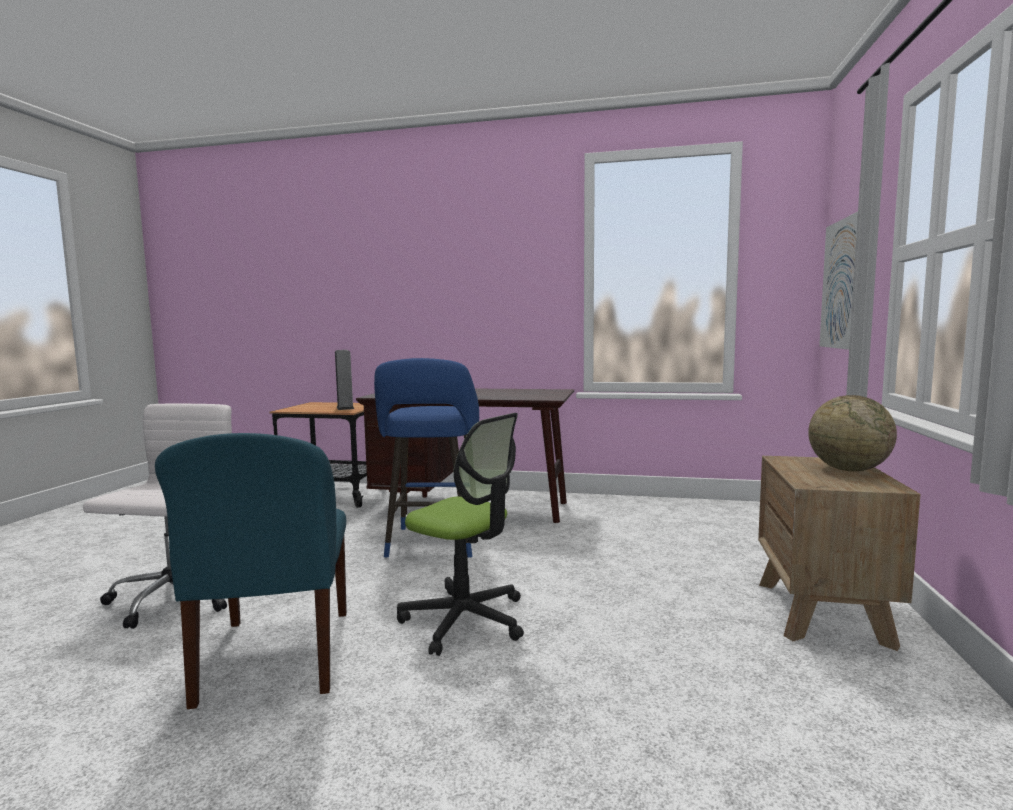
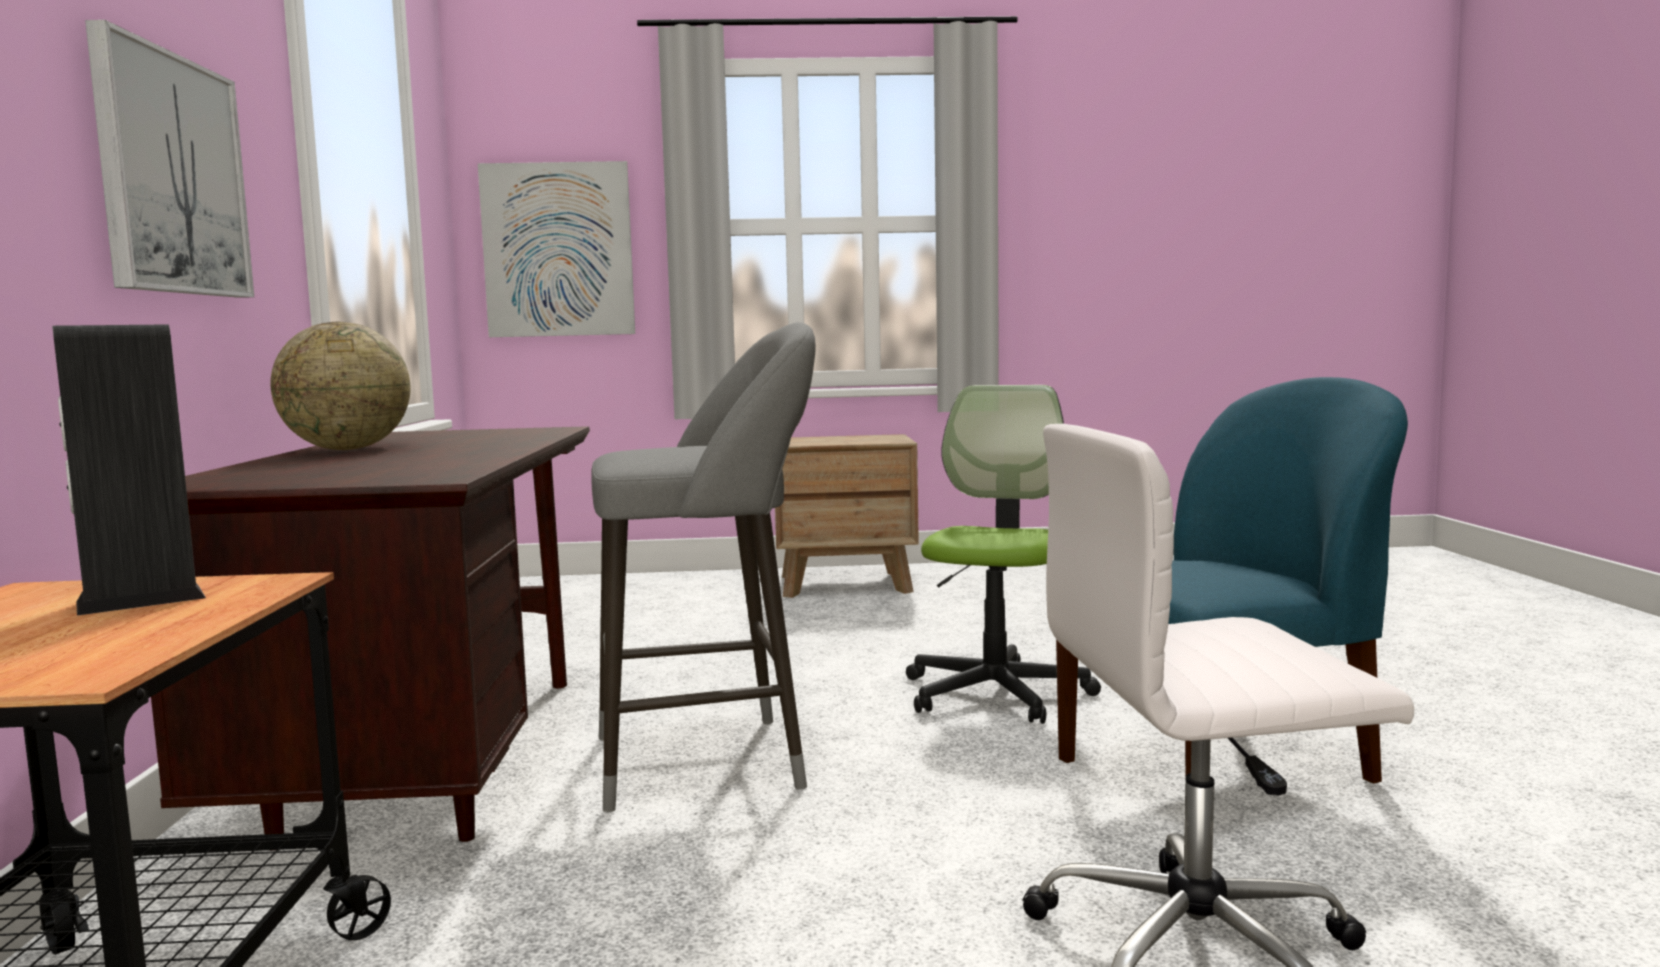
camera: 105 degrees left, 0 degrees up
(433, 544) = (712, 760): blue stool -> grey stool
(482, 298) = (171, 175): none -> picture
(848, 470) = (831, 438): globe -> globe (347, 449)

